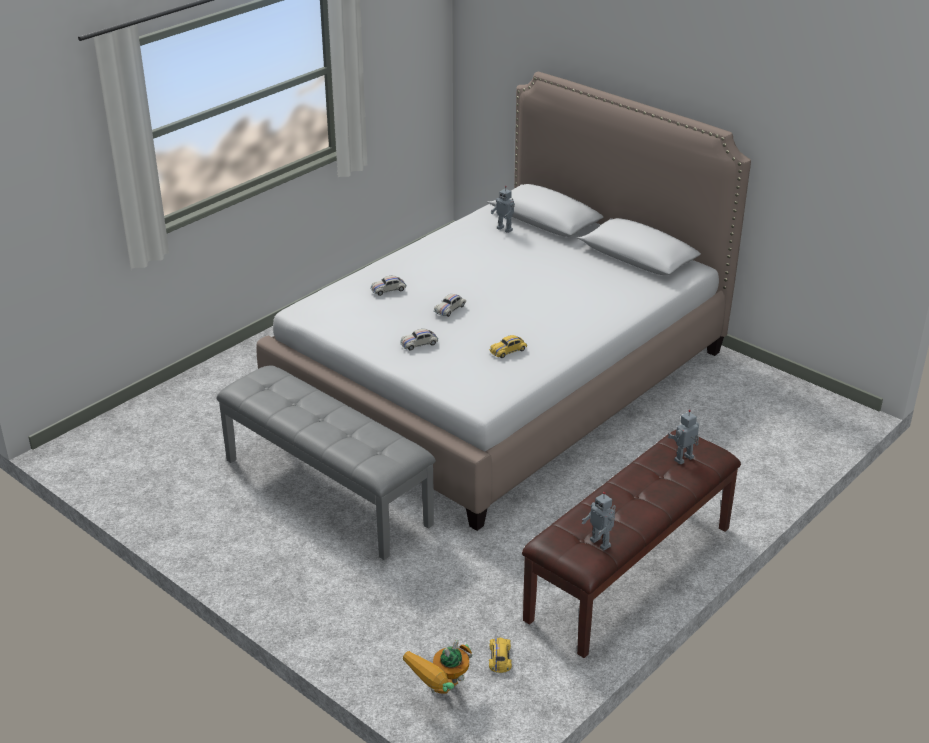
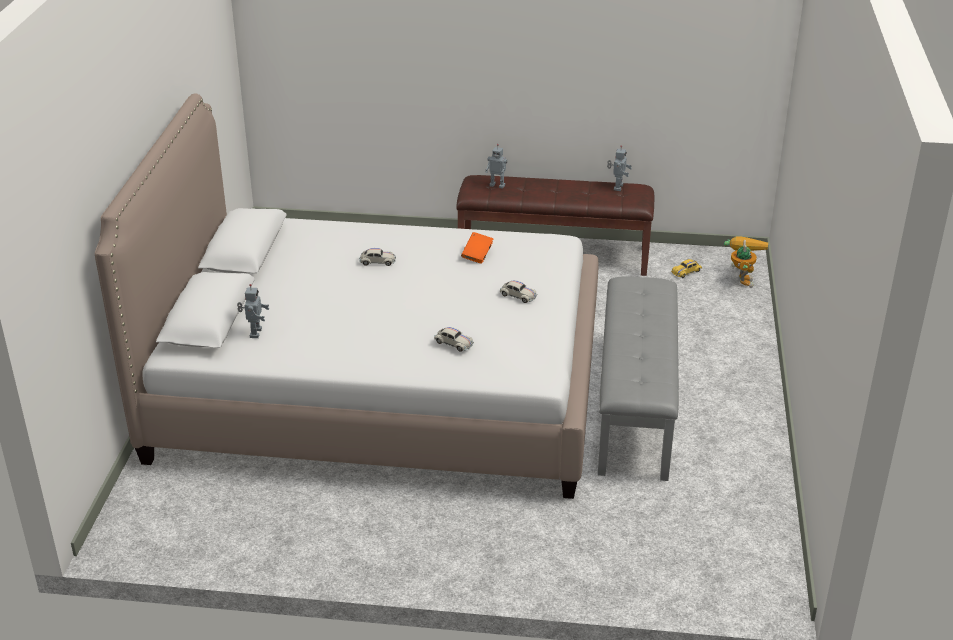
camera: 125 degrees left, 0 degrees up
(441, 697) = (741, 278): toy robot -> toy robot turned 90 degrees counterclockwise
(450, 309) = (447, 302): white toy car -> white toy car (377, 261)
(508, 351) = (477, 255): yellow toy car -> orange book

